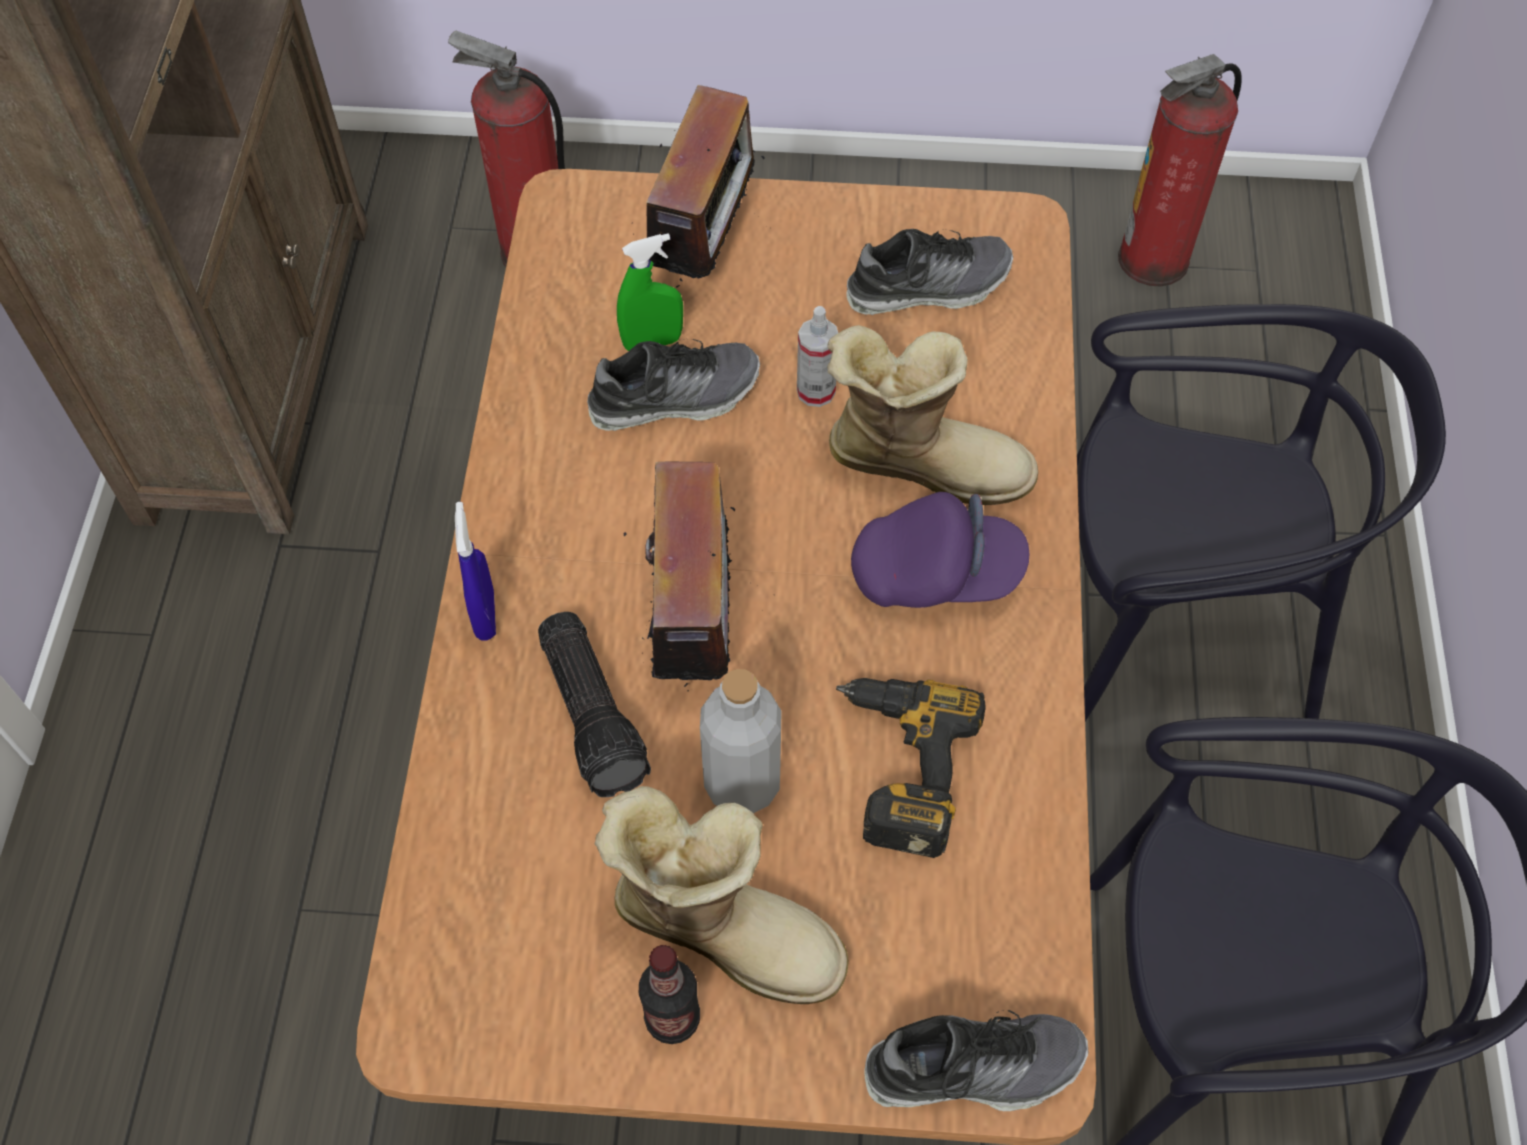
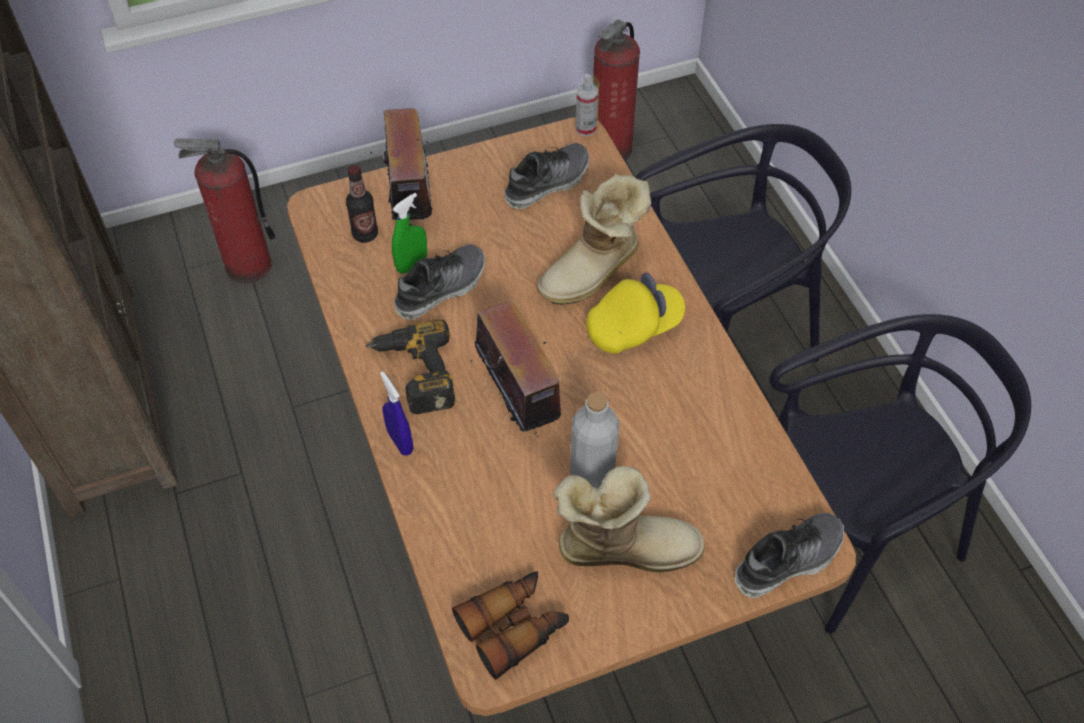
camera: 25 degrees left, 5 degrees down
(490, 978) = (514, 627): none -> binoculars
(595, 714) = (492, 469): flashlight -> none
(672, 1018) = (623, 604): bottle -> bottle (365, 234)
(816, 391) = (517, 258): spray bottle -> spray bottle (585, 128)
(895, 767) = (667, 431): power drill -> power drill (413, 374)
(923, 459) = (595, 272): boot -> boot turned 150 degrees clockwise
(936, 574) = (634, 327): purple cap -> yellow cap

